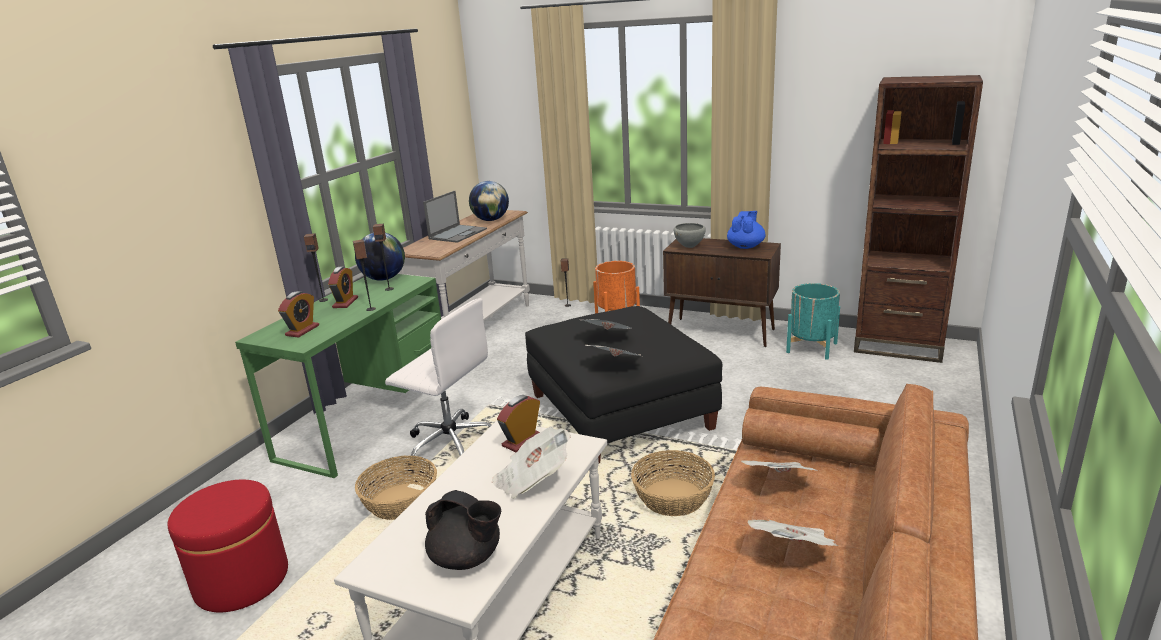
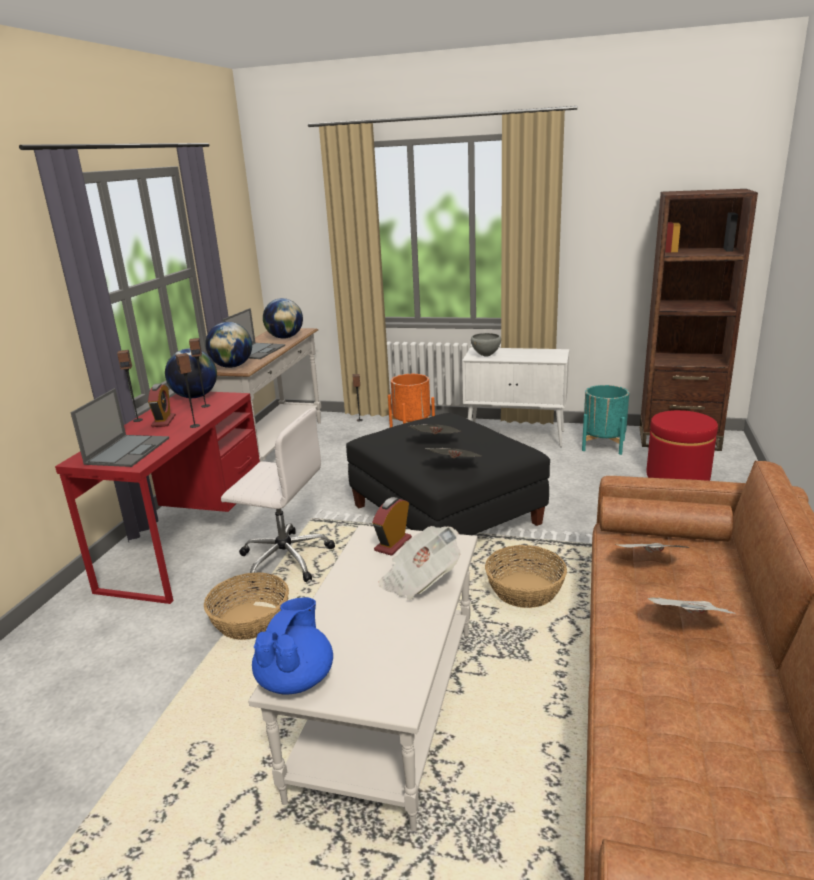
camera: 10 degrees left, 0 degrees up
(242, 580) = (98, 719): red ottoman -> red ottoman (677, 477)
(302, 330) = (128, 450): alarm clock -> laptop
(368, 420) = (188, 542): green desk -> red desk
(428, 249) = (232, 366): none -> globe
(467, 558) = (385, 663): black teapot -> none
(721, 332) = (516, 436): brown cabinet -> white cabinet
(745, 246) = (538, 353): blue teapot -> blue teapot (296, 679)

